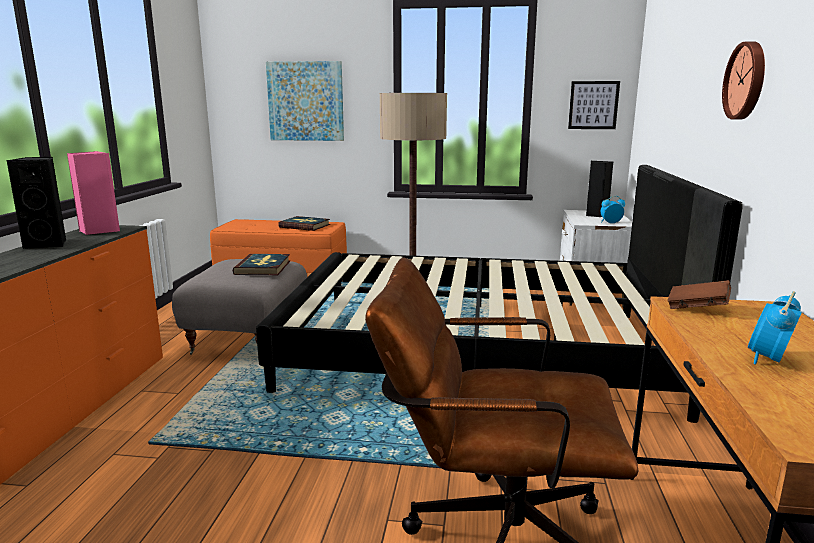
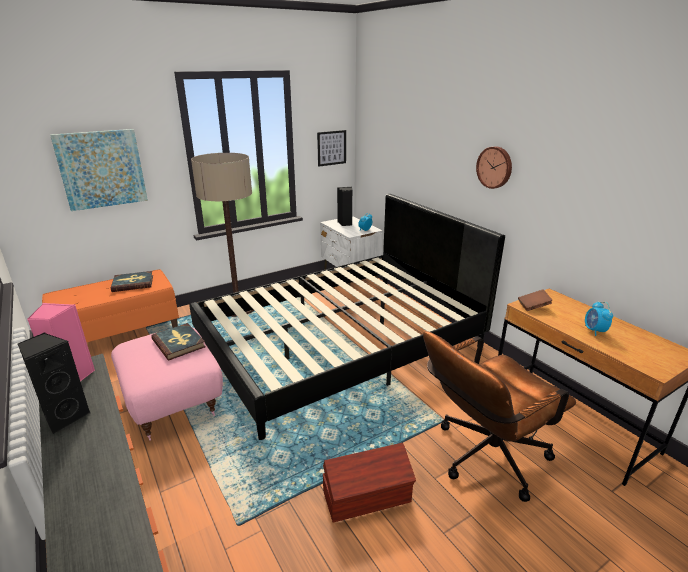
camera: 40 degrees left, 10 degrees up
(248, 337) = (174, 402): grey ottoman -> pink ottoman
(284, 491) = (368, 497): none -> brown storage box

